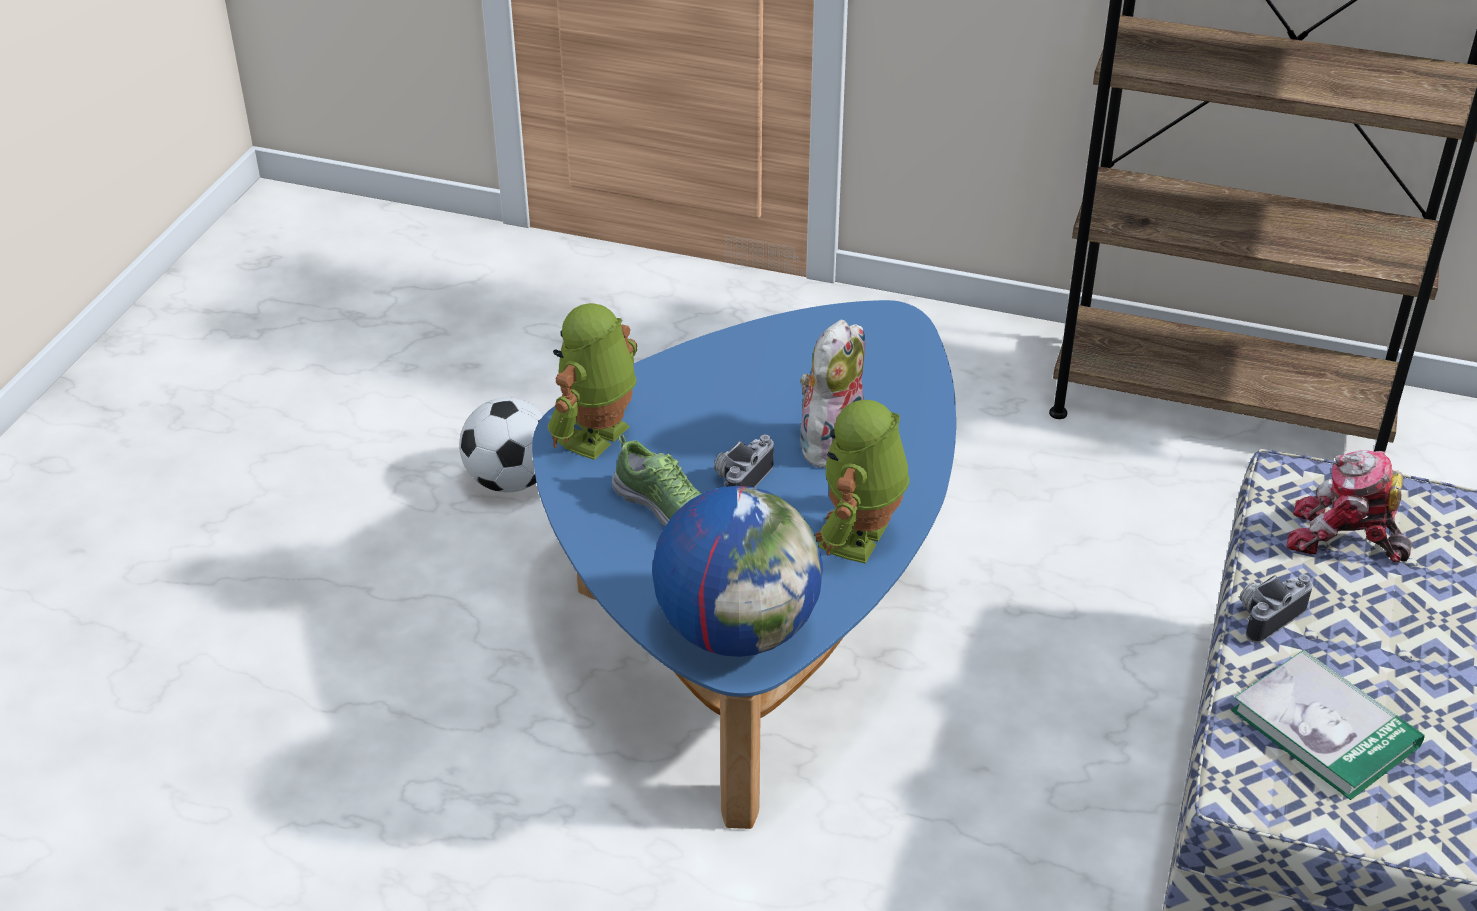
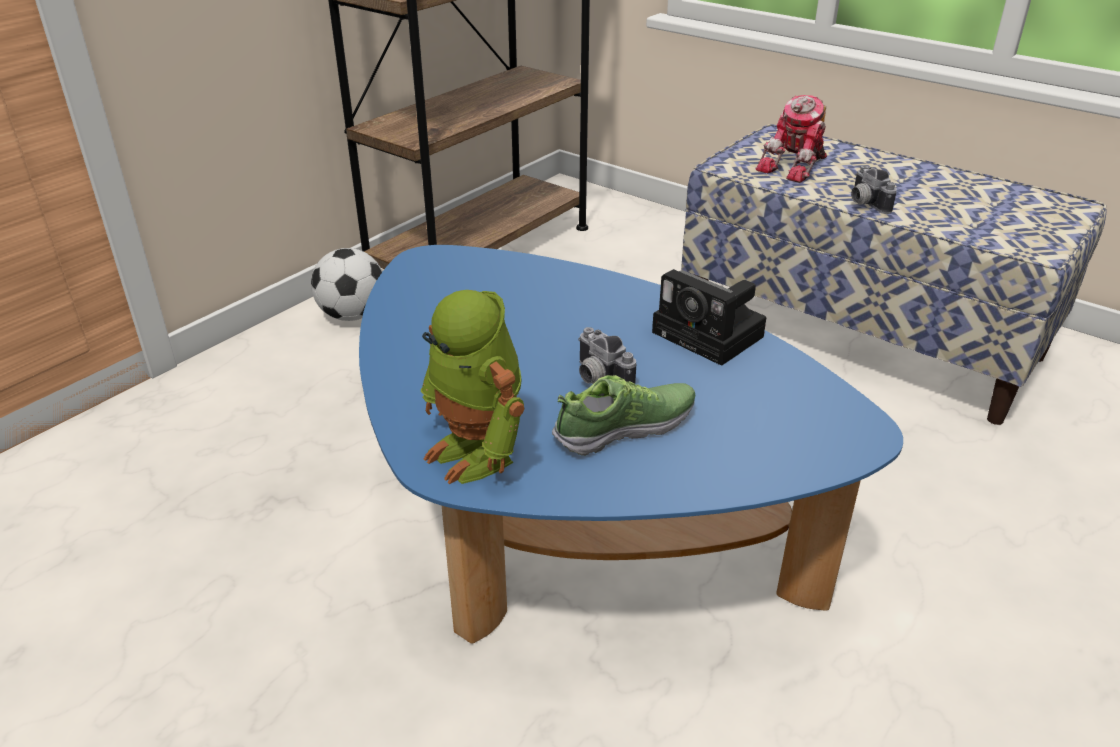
camera: 70 degrees left, 5 degrees down
(511, 481) = (255, 662): football -> football (353, 315)
(738, 630) = (817, 425): globe -> none
(829, 442) = (573, 322): plush toy -> none
(860, 539) = (712, 336): toy robot -> camera
(1325, 728) = (974, 212): book -> none

